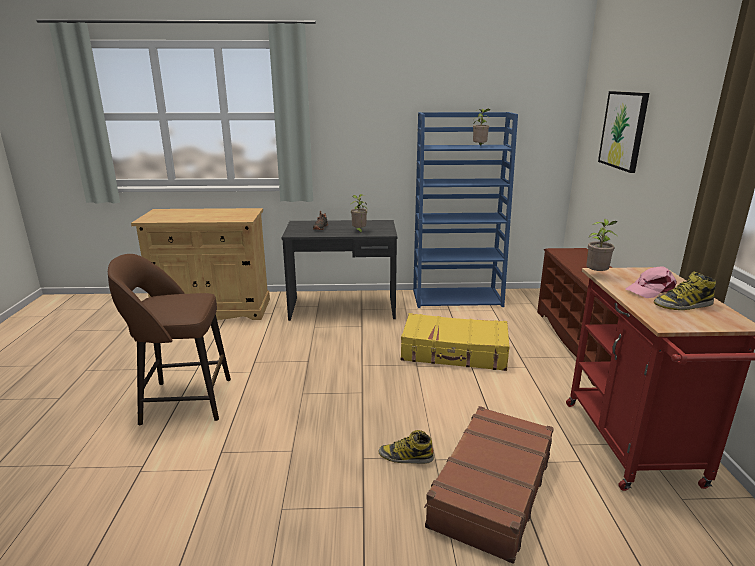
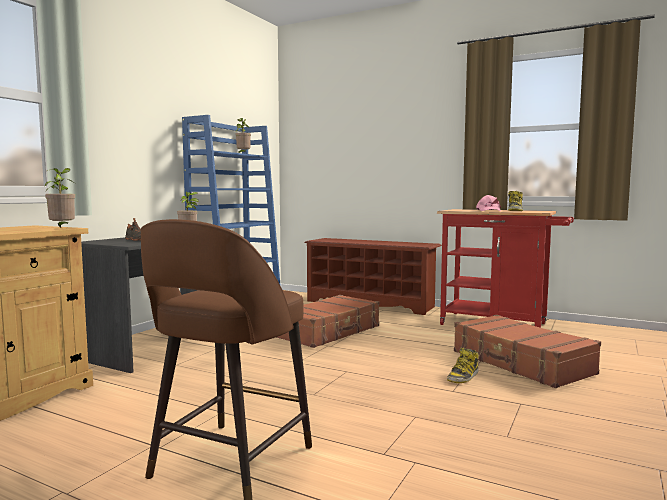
camera: 60 degrees left, 15 degrees down
(454, 353) = (329, 332): yellow suitcase -> brown suitcase
(596, 275) = (454, 211): potted plant -> potted plant (62, 229)
(623, 130) = (349, 138): picture -> none

